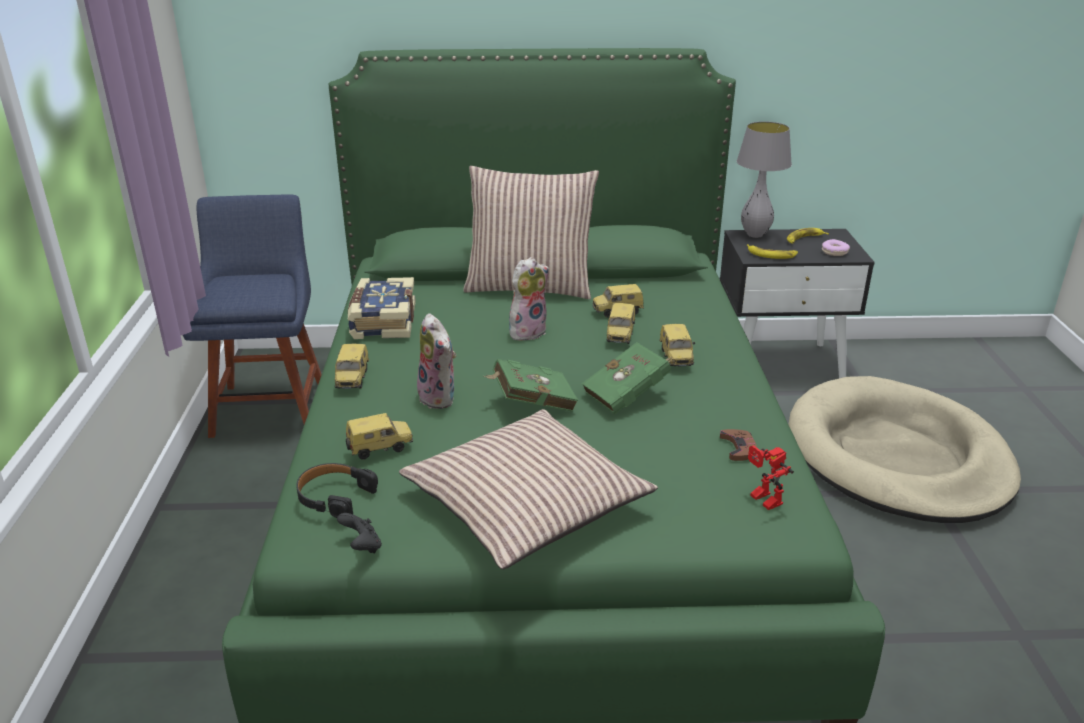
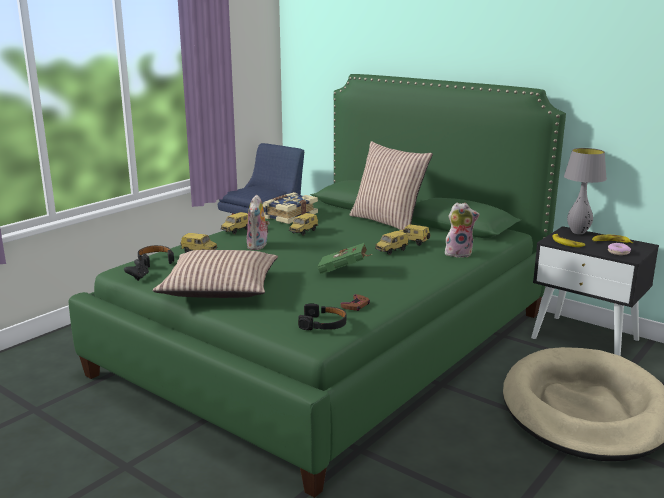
camera: 40 degrees right, 10 degrees down
(527, 331) = (348, 236): plush toy -> plush toy (459, 253)
(530, 403) = (292, 259): green book -> none
(677, 359) = (401, 267): toy car -> toy car (304, 232)
(761, 499) = (323, 324): toy robot -> black headphones

